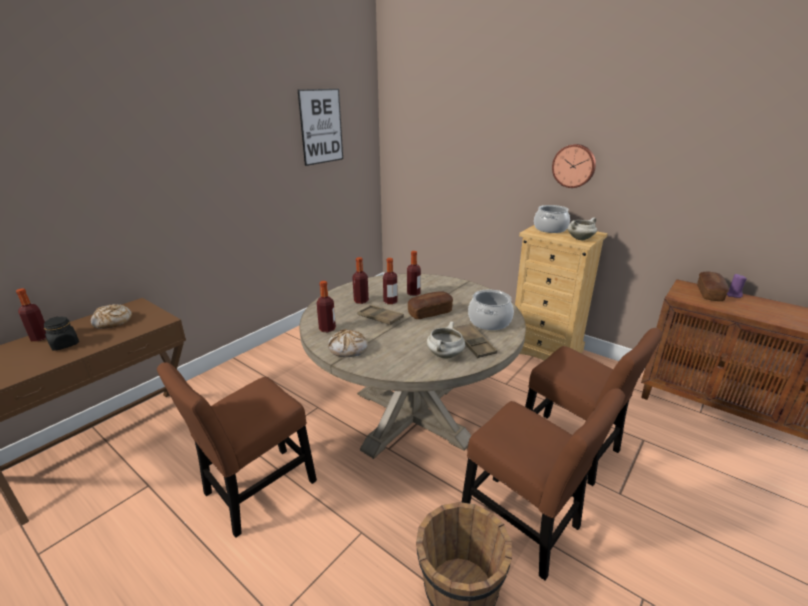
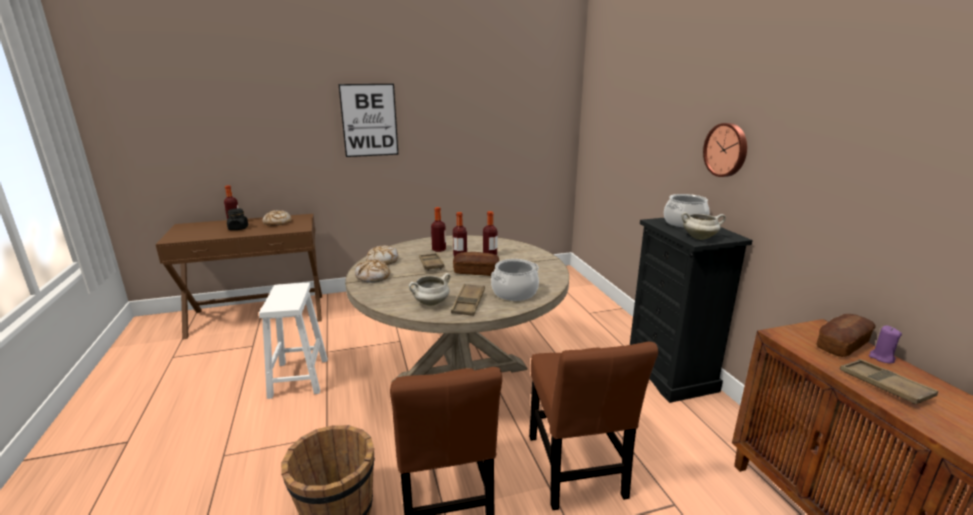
camera: 35 degrees right, 5 degrees down
(255, 491) = (299, 377): brown chair -> white stool
(321, 126) = (505, 94): picture -> picture (369, 120)
(327, 329) = (382, 261): bottle -> bread
(545, 350) = (670, 374): beige dresser -> black dresser
(759, 312) = (884, 385): none -> brown tray

